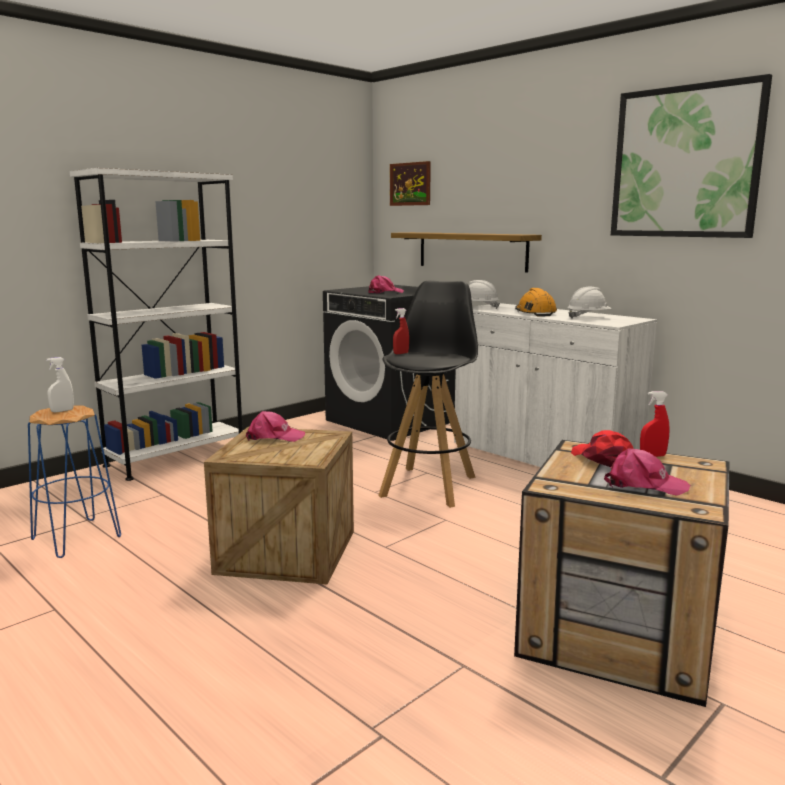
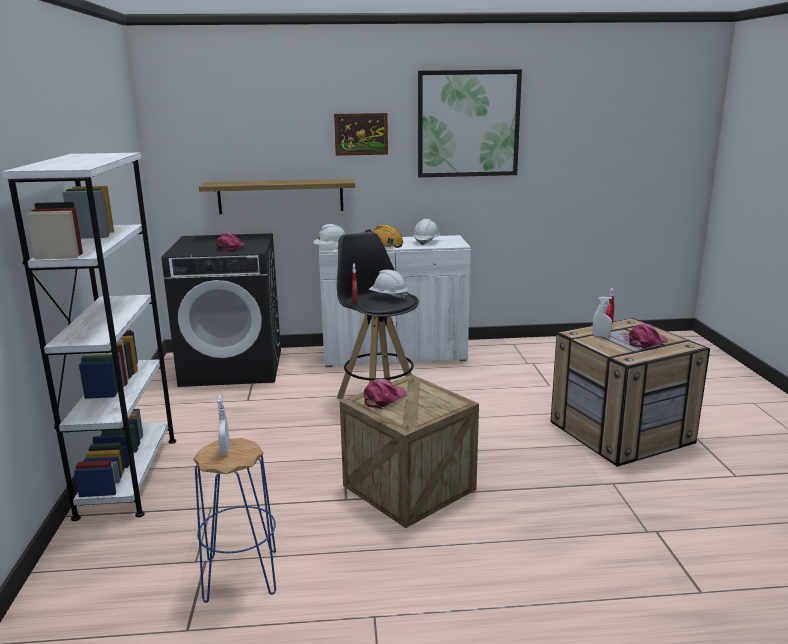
camera: 50 degrees left, 5 degrees up
(410, 184) = (195, 135): picture -> picture (361, 134)
(438, 356) = (388, 297): none -> white hard hat
(603, 459) = (601, 336): red cap -> white spray bottle

